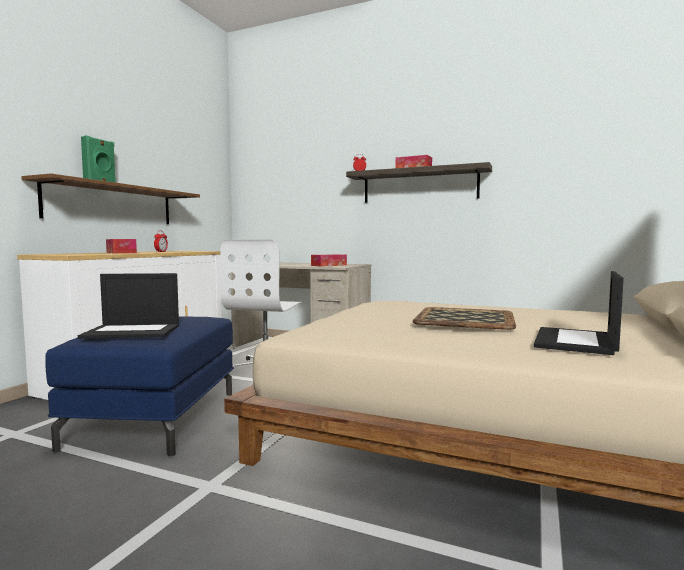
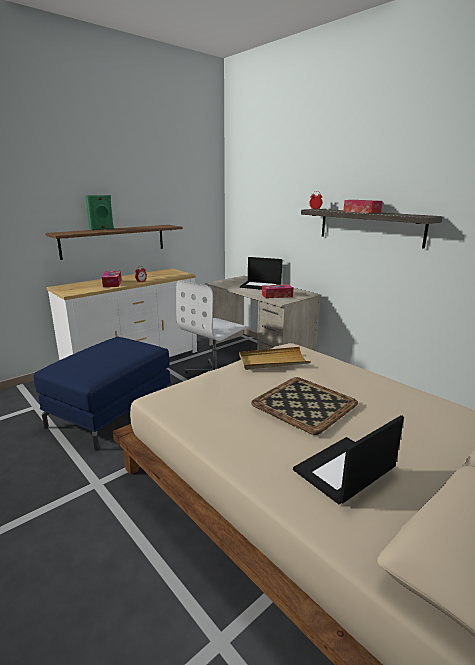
camera: 25 degrees right, 15 degrees up
(133, 331) = (84, 364): laptop -> laptop (261, 286)
(383, 304) = (273, 361): none -> beige tray

